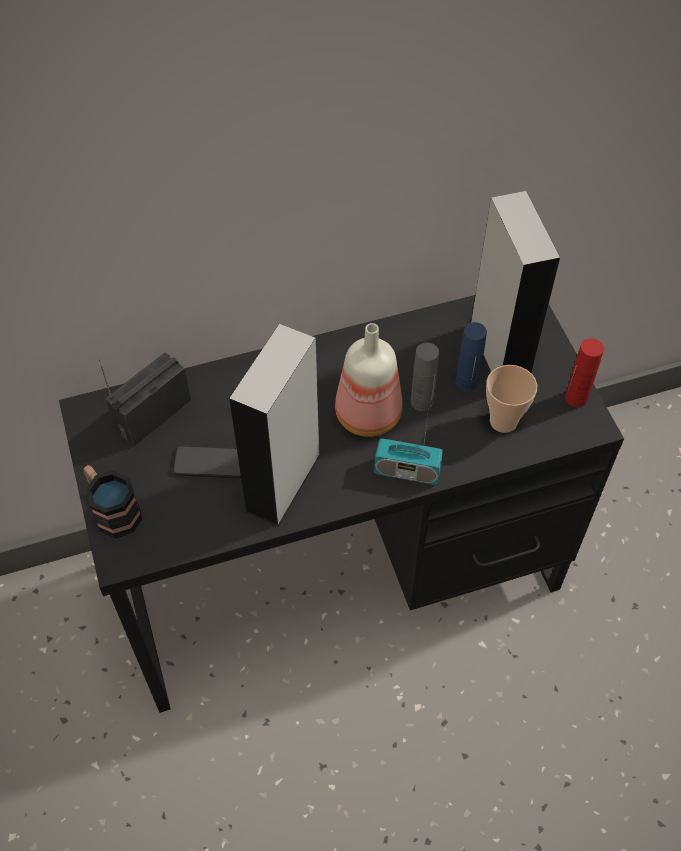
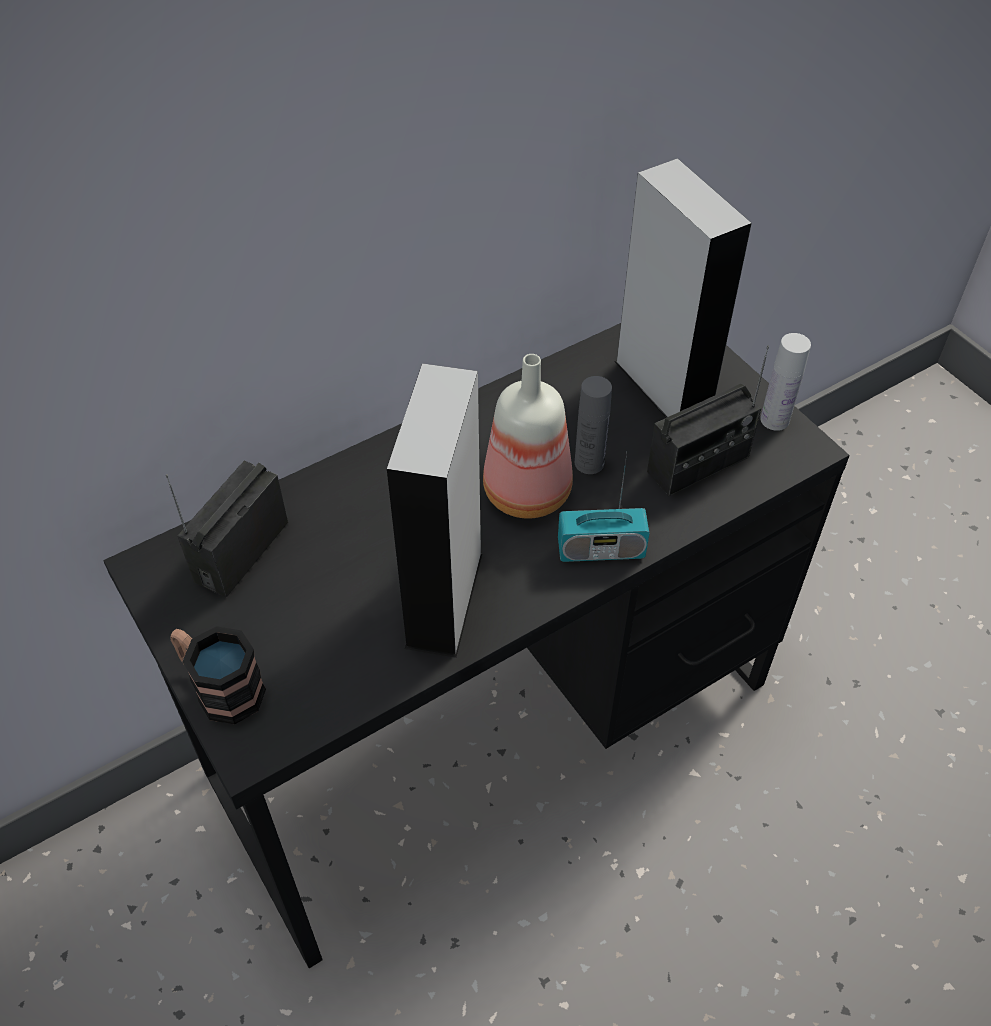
camera: 15 degrees left, 5 degrees down
(210, 463) = (338, 596): phone -> none
(466, 382) = (636, 428): blue bottle -> none
(503, 421) = (698, 465): cup -> radio
(576, 397) = (774, 420): red bottle -> white bottle

